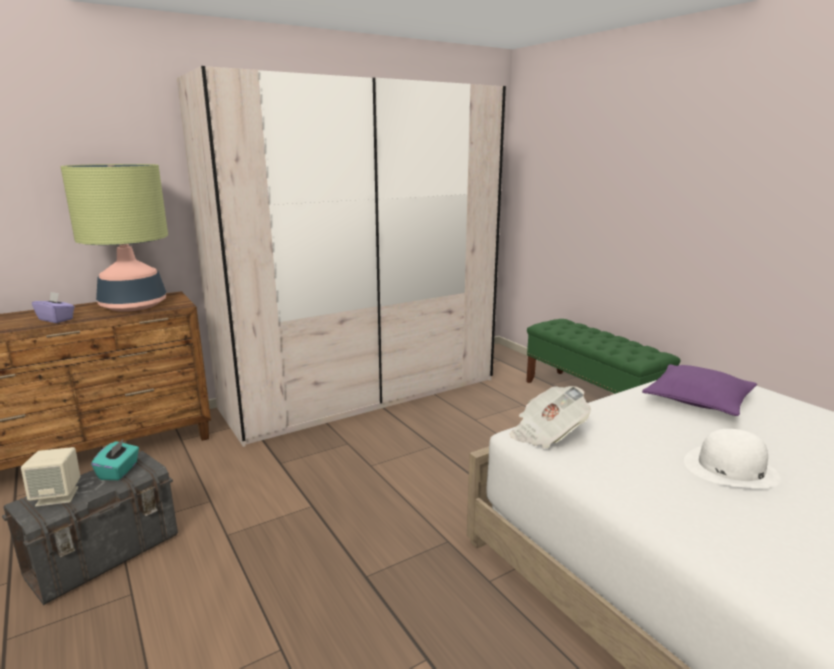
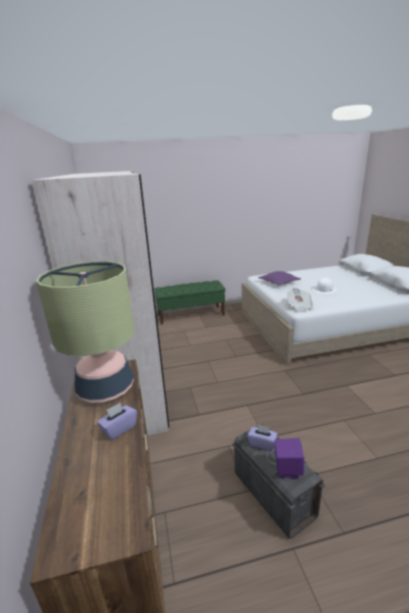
camera: 70 degrees left, 5 degrees up
(58, 496) = (287, 469): beige speaker -> purple speaker
(119, 471) = (262, 443): turquoise tissue box -> purple tissue box

